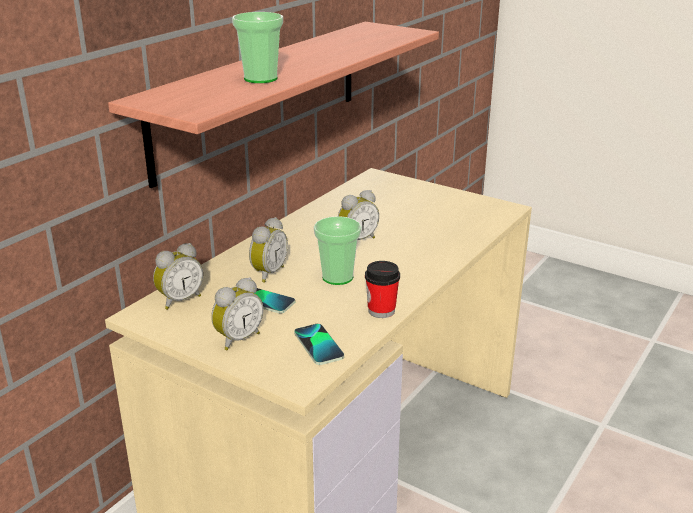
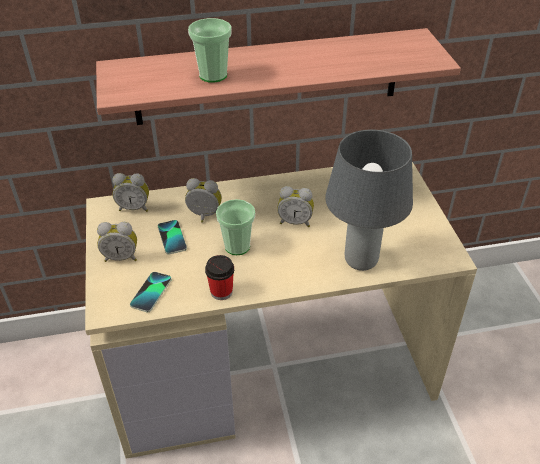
camera: 45 degrees right, 15 degrees up
(267, 273) = (204, 216): alarm clock -> alarm clock turned 150 degrees counterclockwise
(450, 239) = (360, 261): none -> grey table lamp

